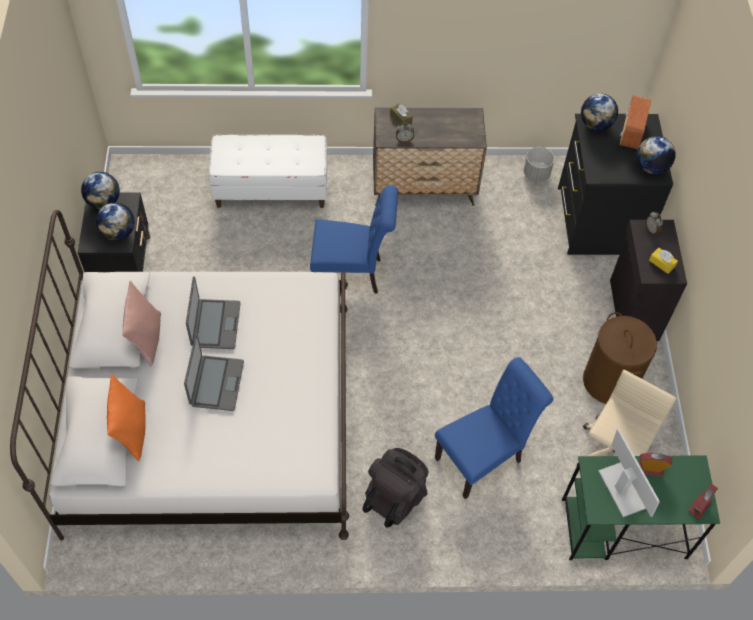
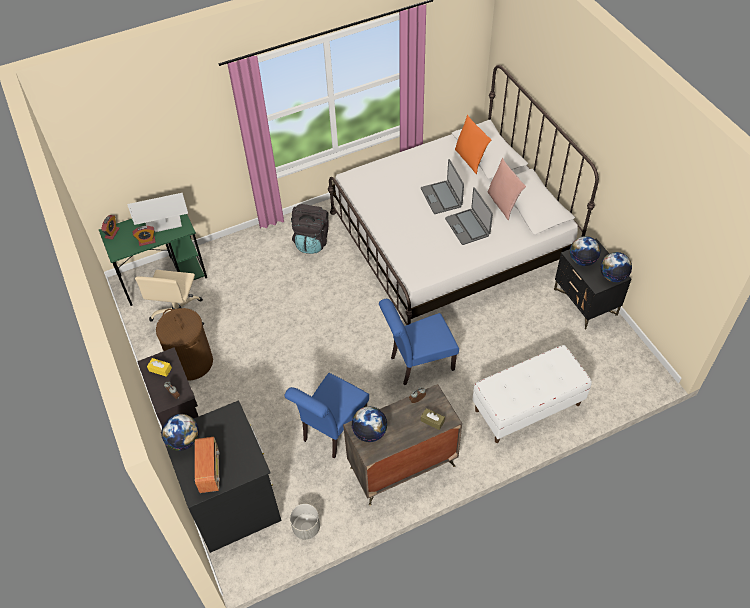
camera: 160 degrees right, 5 degrees down
(483, 458) = (266, 281): blue chair -> blue chair (332, 431)
(595, 124) = (247, 466): globe -> globe (370, 432)
(622, 490) = (163, 224): monitor -> monitor turned 60 degrees counterclockwise

